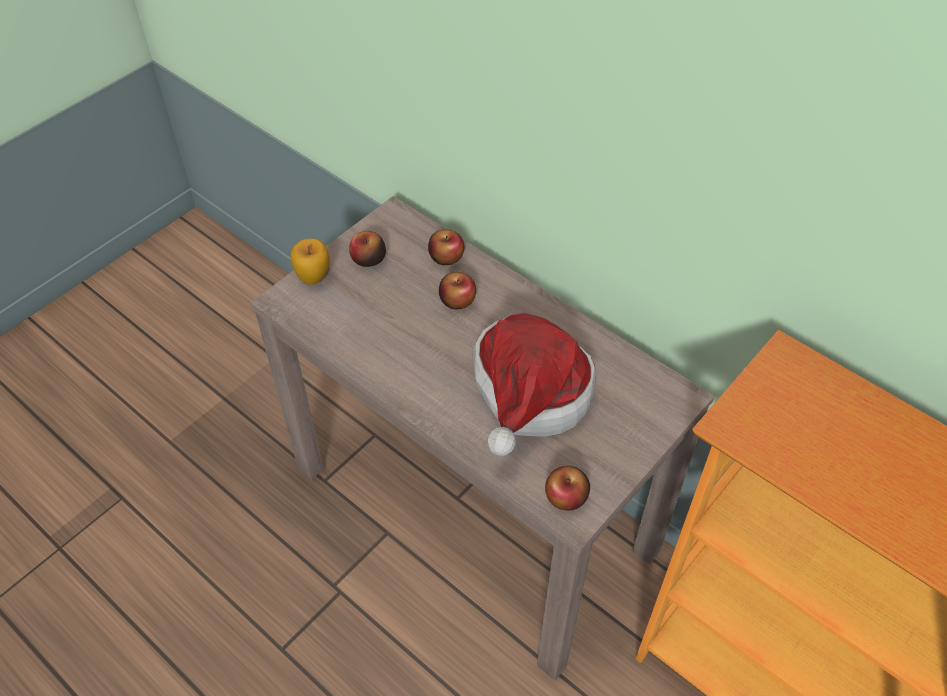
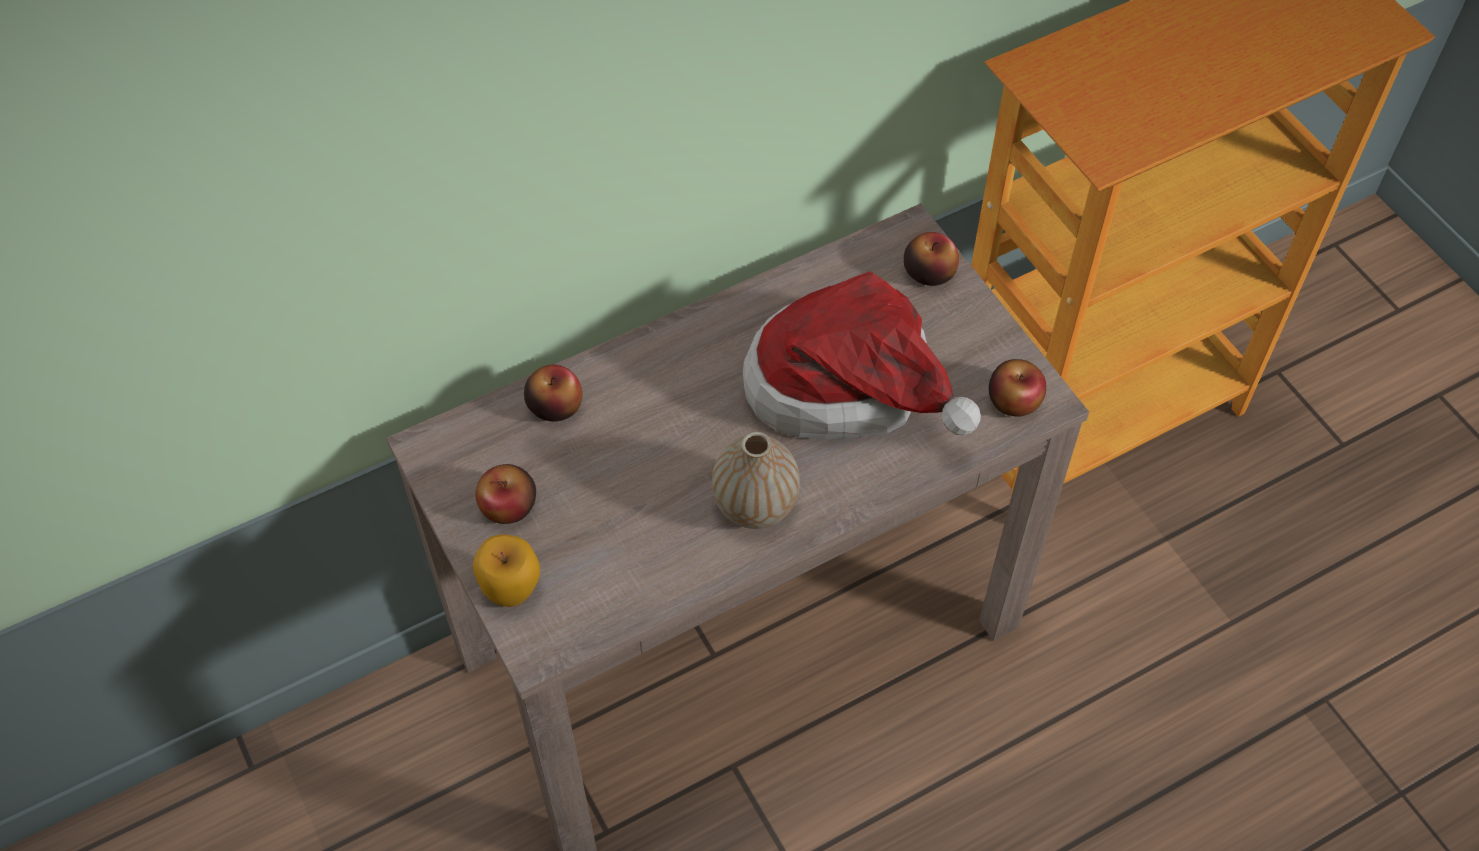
camera: 70 degrees left, 5 degrees up
(415, 372) = (755, 506): none -> vase
(457, 300) = (646, 417): apple -> apple (929, 272)

